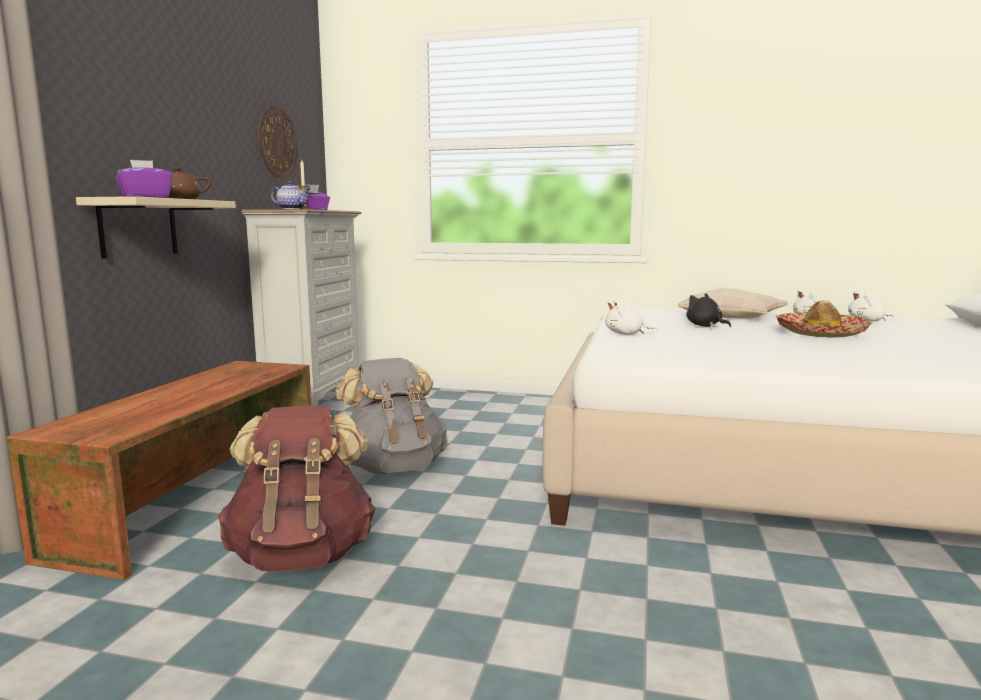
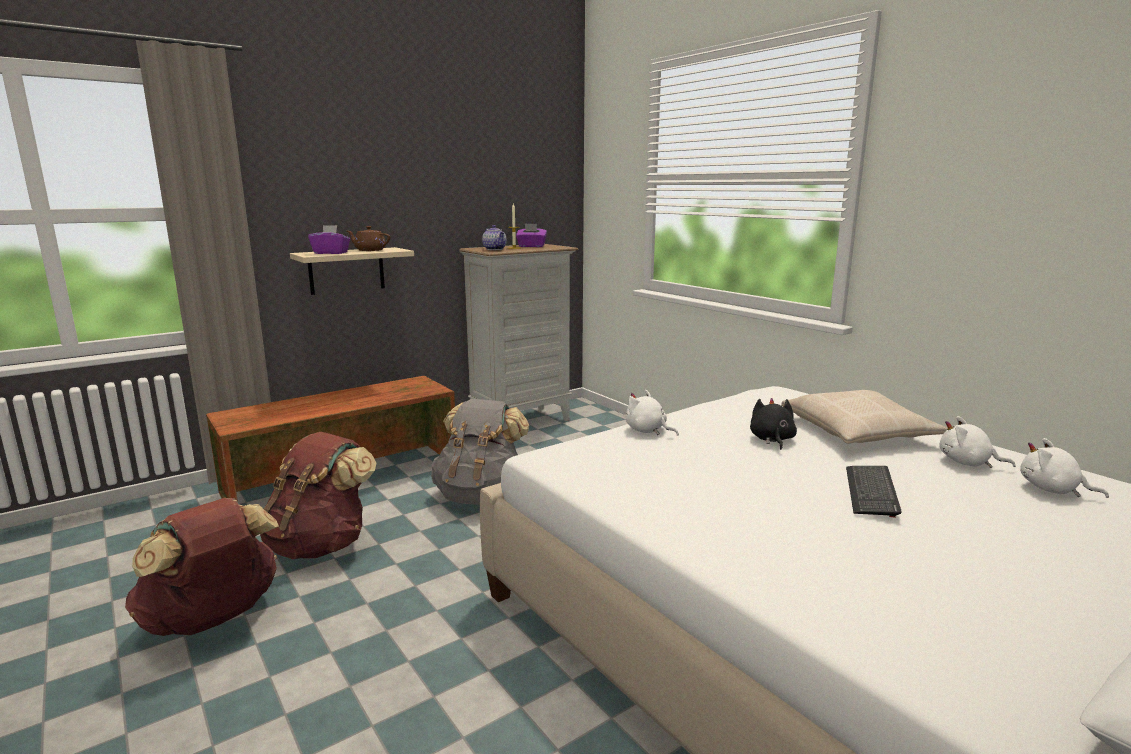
camera: 40 degrees right, 5 degrees up
(277, 142) = (512, 184): wall clock -> none
(313, 660) = (214, 620): none -> brown backpack
(820, 333) = (871, 491): hat -> keyboard

